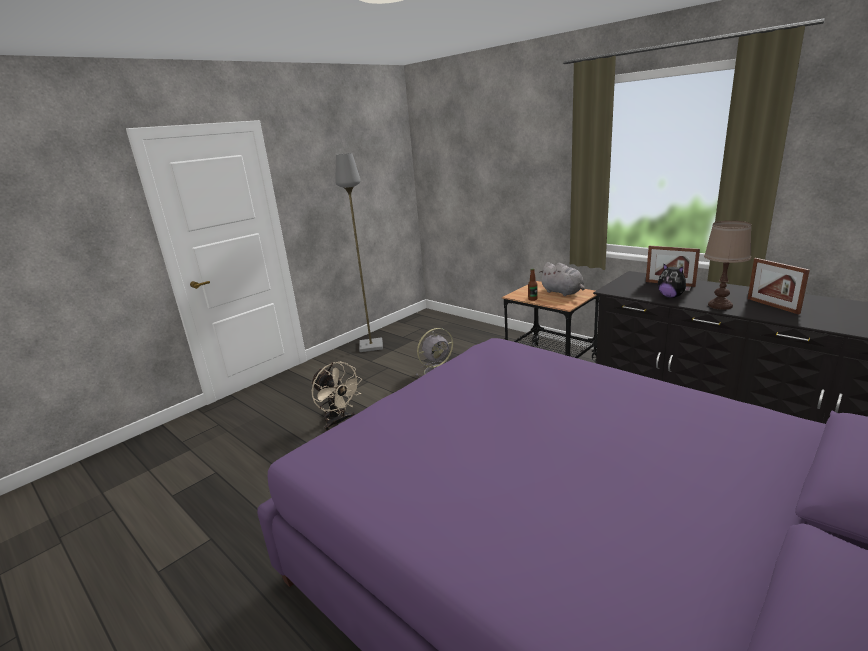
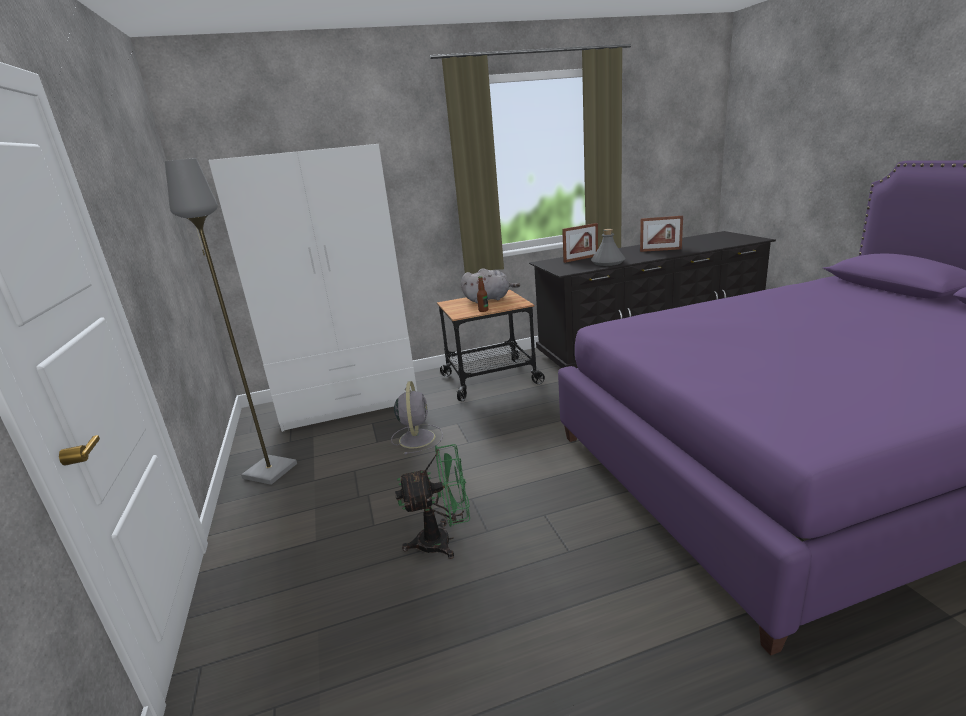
camera: 60 degrees left, 0 degrees up
(339, 422) = (443, 541): beige fan -> green fan
(463, 331) = (350, 401): none -> white wardrobe
(671, 296) = (608, 262): plush toy -> grey bottle
(720, 306) = (644, 257): brown table lamp -> none

